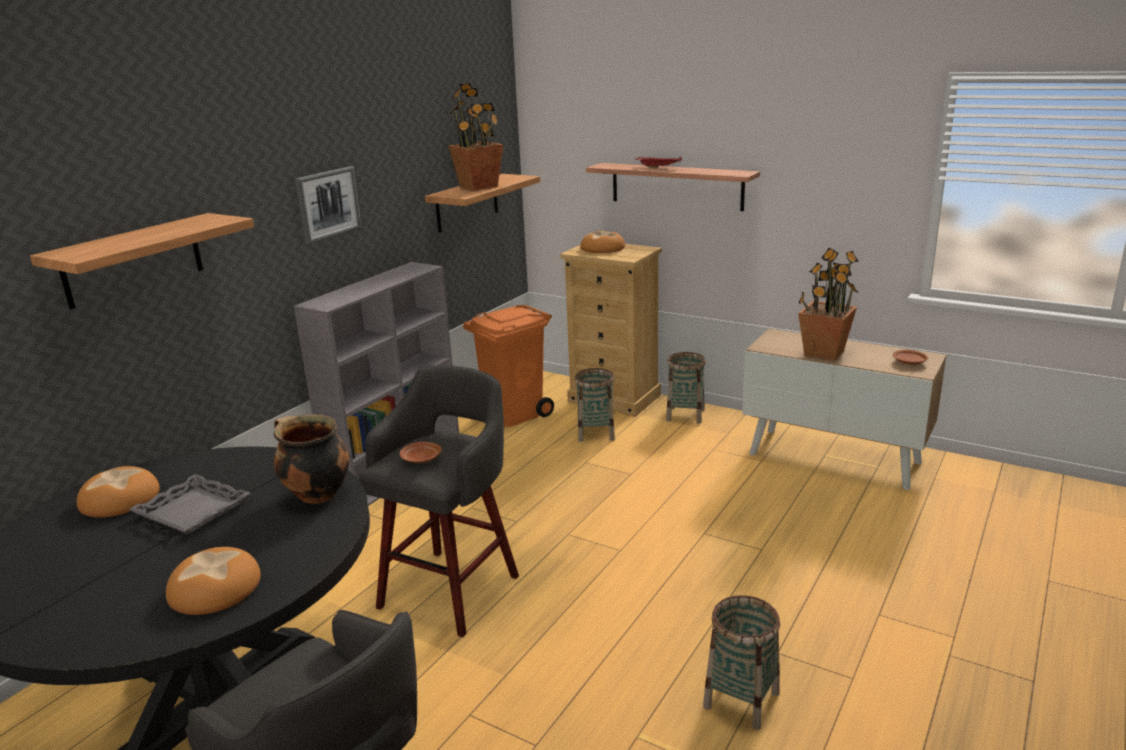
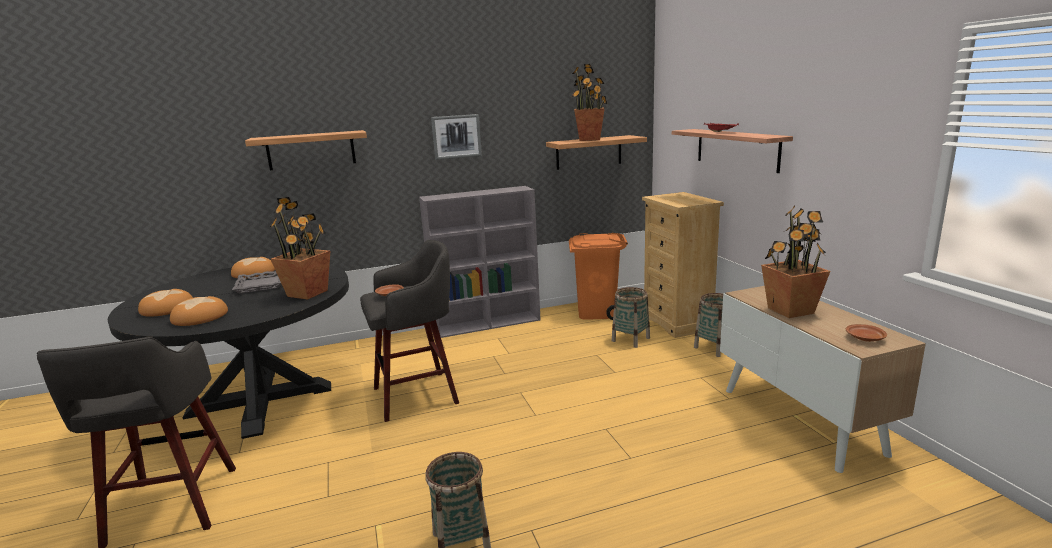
camera: 40 degrees right, 5 degrees down
(316, 494) = (308, 293): cooking pot -> potted plant
(603, 248) = (679, 197): bread -> bread (168, 308)

